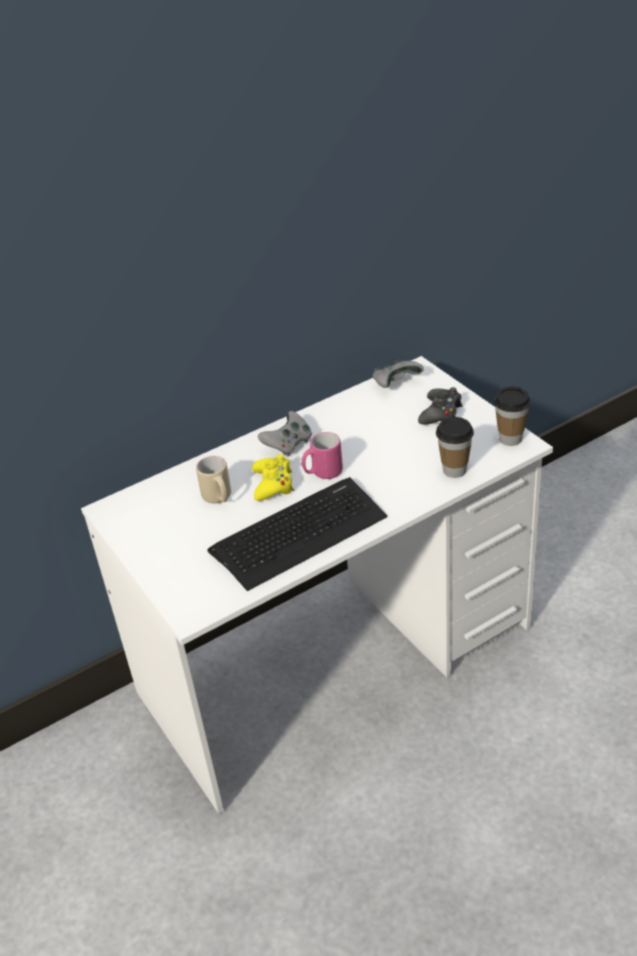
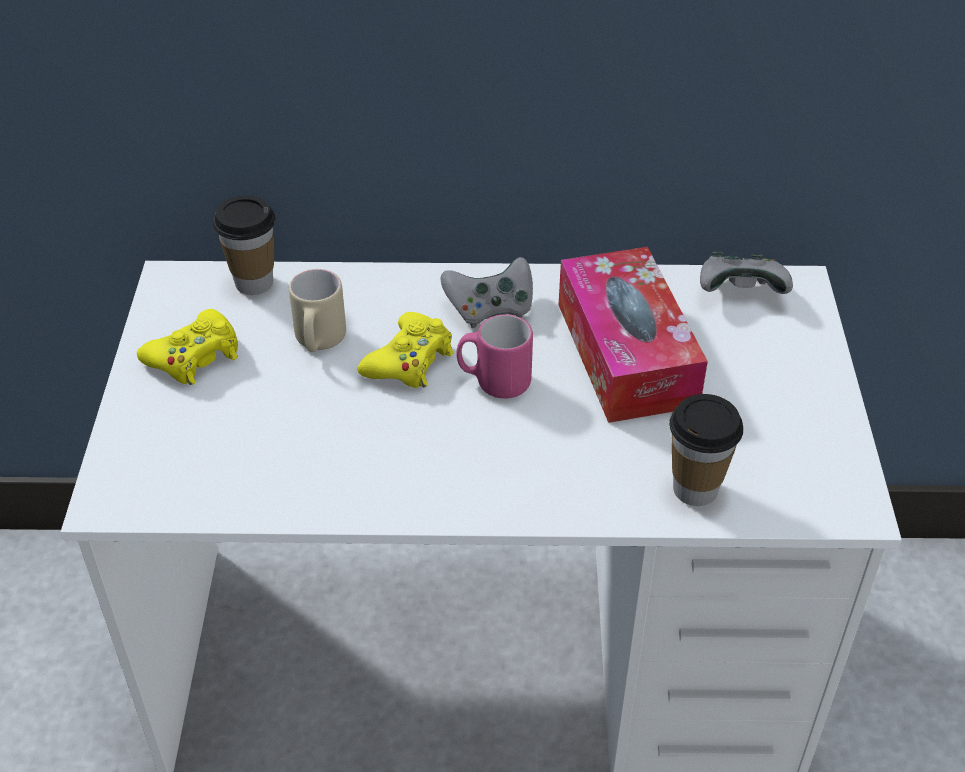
camera: 30 degrees right, 5 degrees up
(161, 535) = (195, 357): none -> yellow game controller
(299, 533) = (367, 461): keyboard -> none
(370, 432) = (626, 353): none -> tissue box
(441, 413) = (765, 379): black game controller -> none
(510, 439) = (839, 485): cup -> cup (254, 283)

